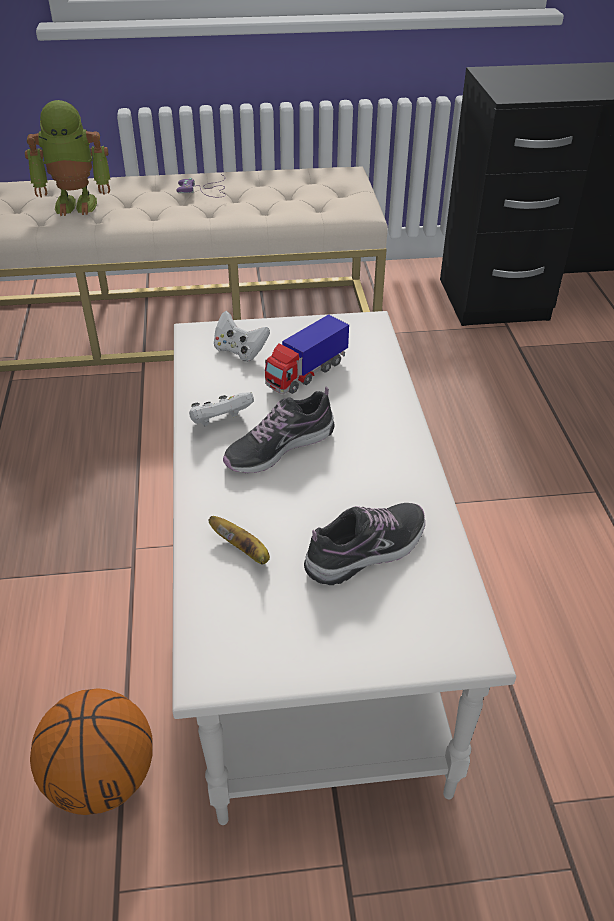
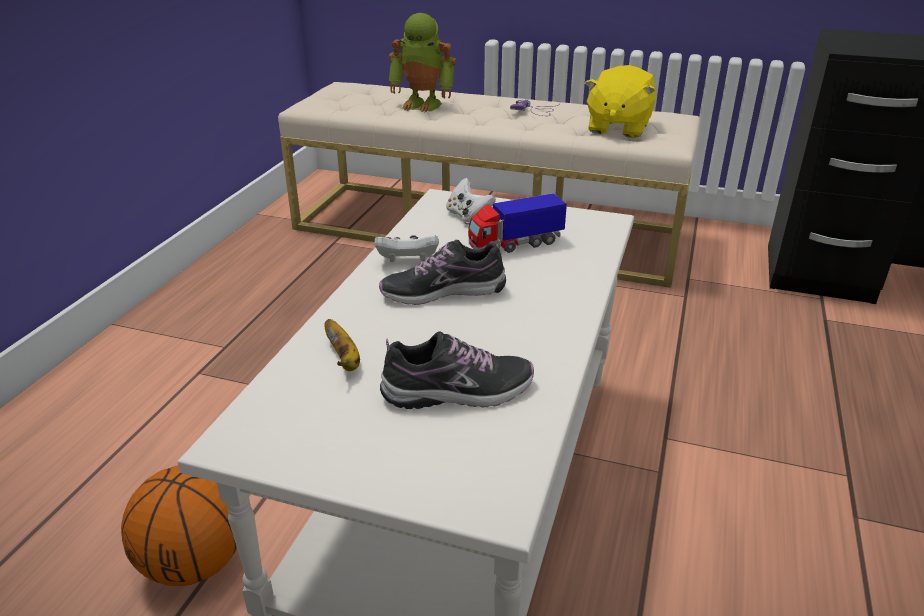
camera: 25 degrees right, 10 degrees down
(299, 198) = (617, 128): none -> yellow plush toy

